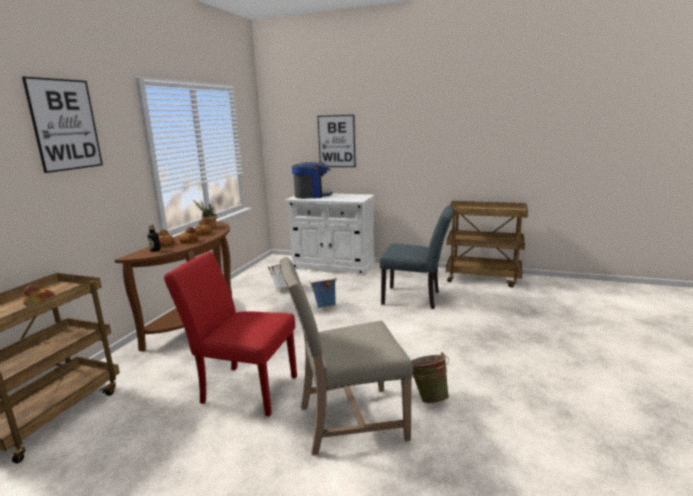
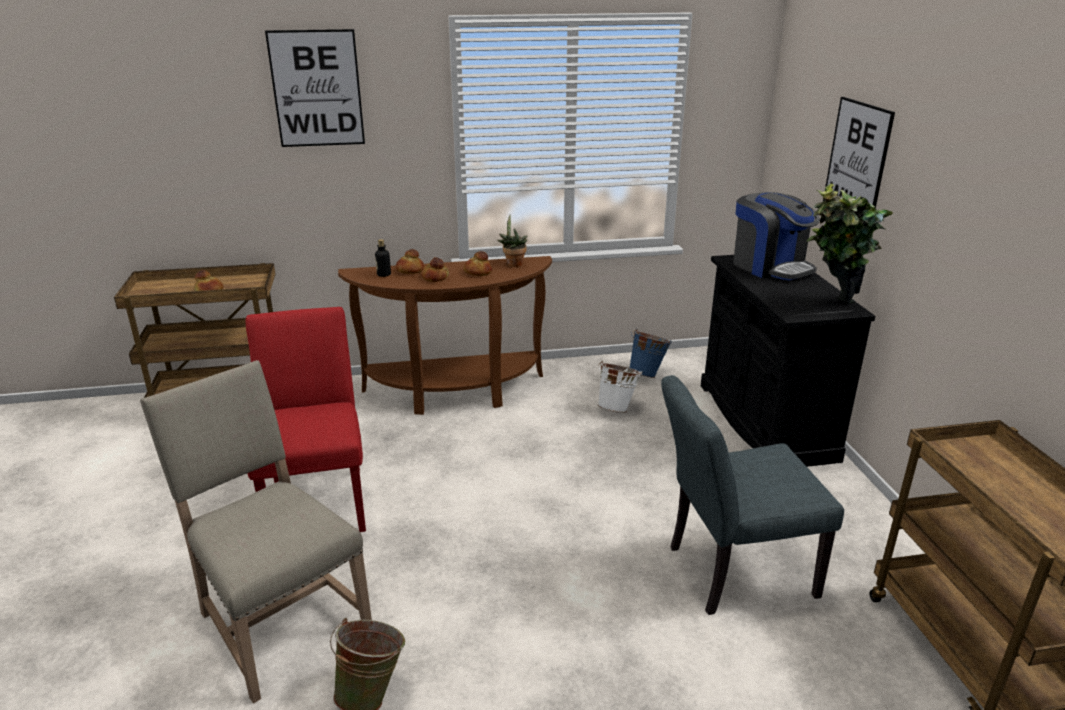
camera: 60 degrees right, 10 degrees up
(325, 306) = (591, 475): blue bucket -> blue bucket (647, 374)
(333, 266) = (765, 421): white cabinet -> black cabinet
(360, 196) = (832, 306): none -> potted plant
(416, 298) = (730, 572): grey chair -> grey chair turned 90 degrees clockwise

